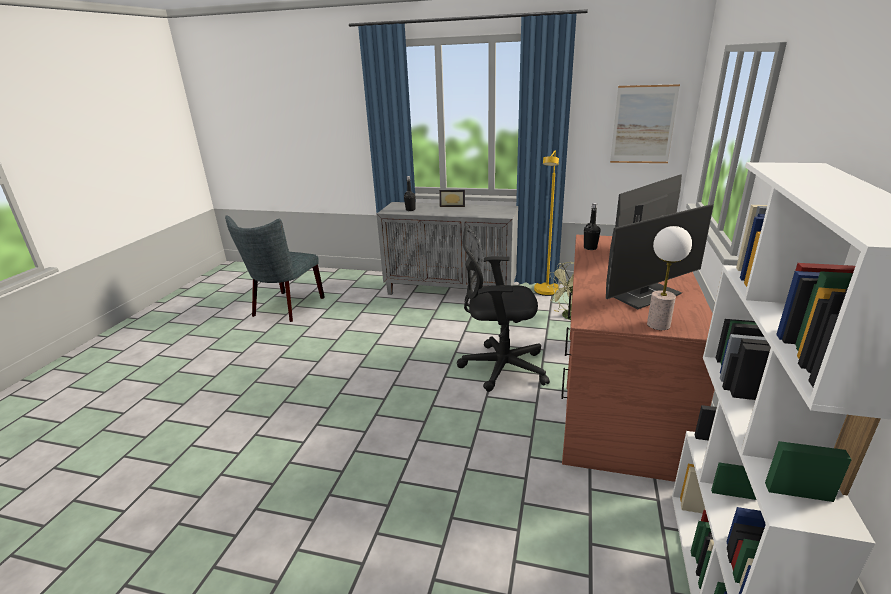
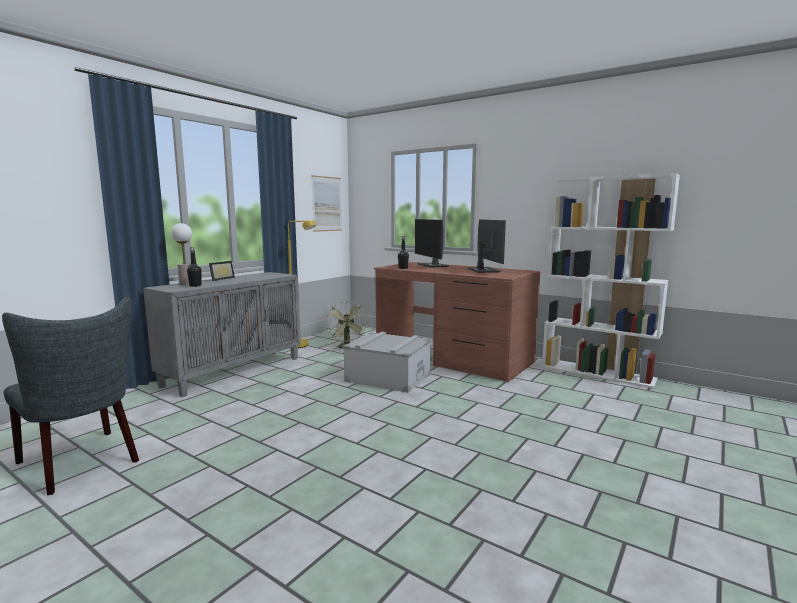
camera: 70 degrees left, 15 degrees down
(499, 367) = (388, 377): black office chair -> grey storage box
(658, 324) = (518, 272): table lamp -> table lamp (185, 283)

